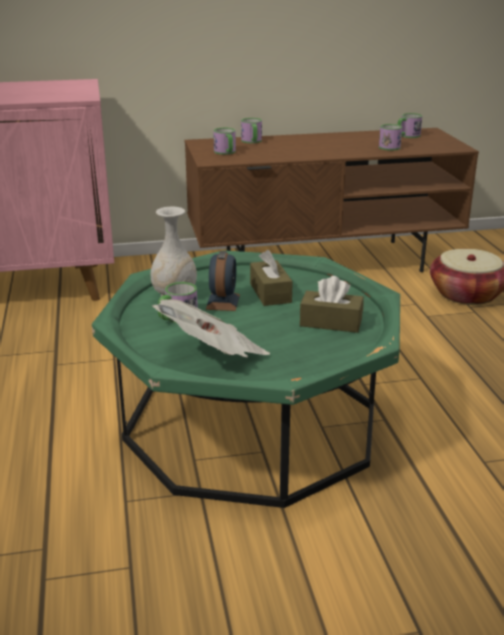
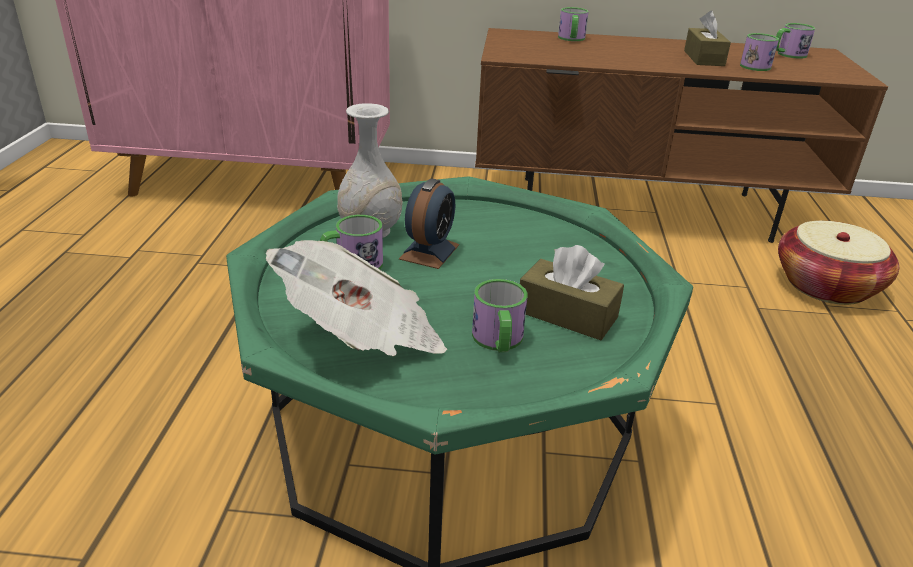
camera: 15 degrees right, 5 degrees up
(226, 152) = (529, 48): mug -> mug (498, 341)
(270, 293) = (503, 249): brown tissue box -> brown tissue box (704, 58)

